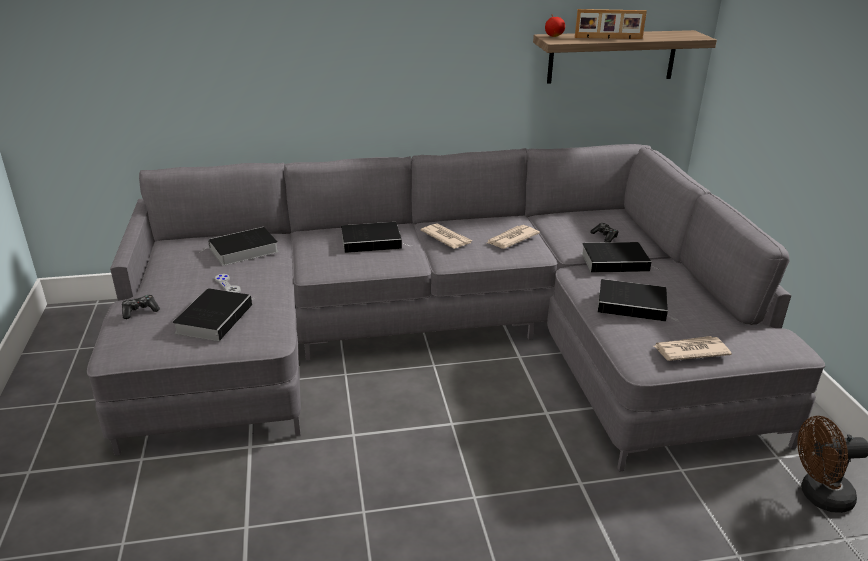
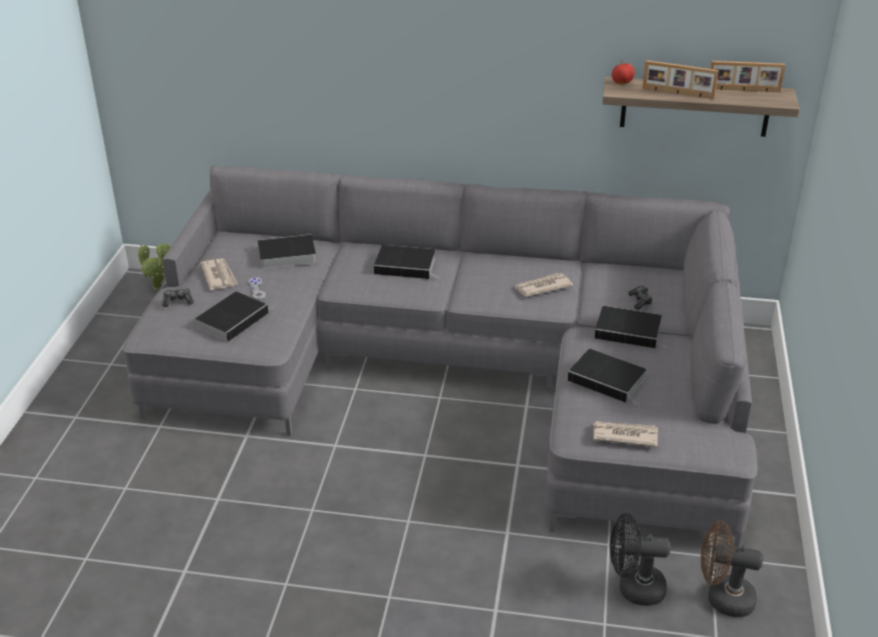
camera: 20 degrees right, 5 degrees up
(89, 317) = (159, 288): none -> potted plant
(446, 238) = (479, 274): newspaper -> newspaper (219, 276)
(658, 33) = (743, 90): none -> picture frame
(736, 509) = (633, 588): none -> black fan

